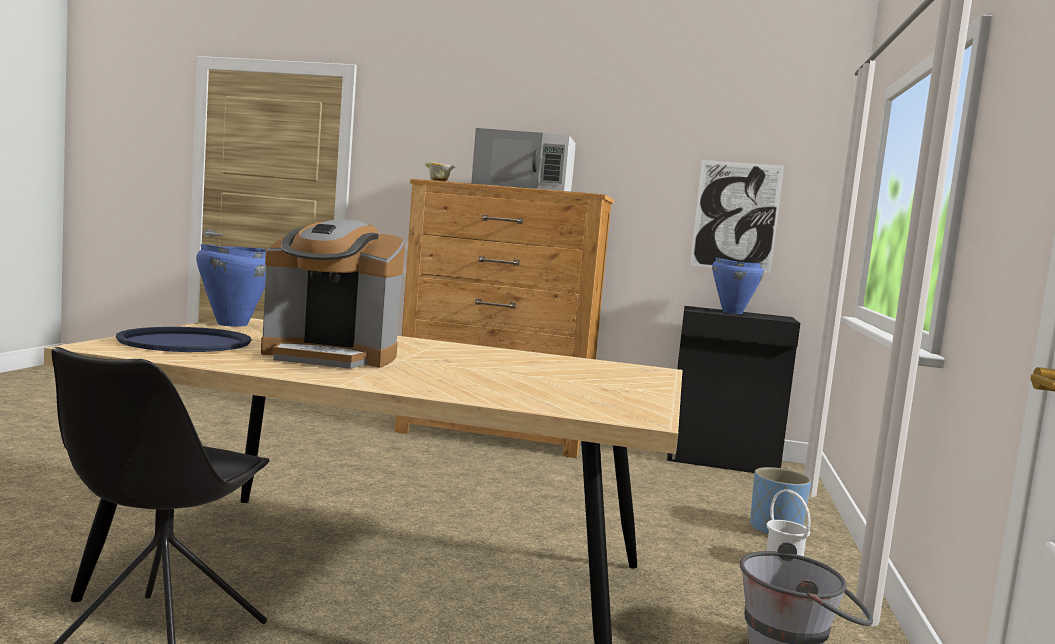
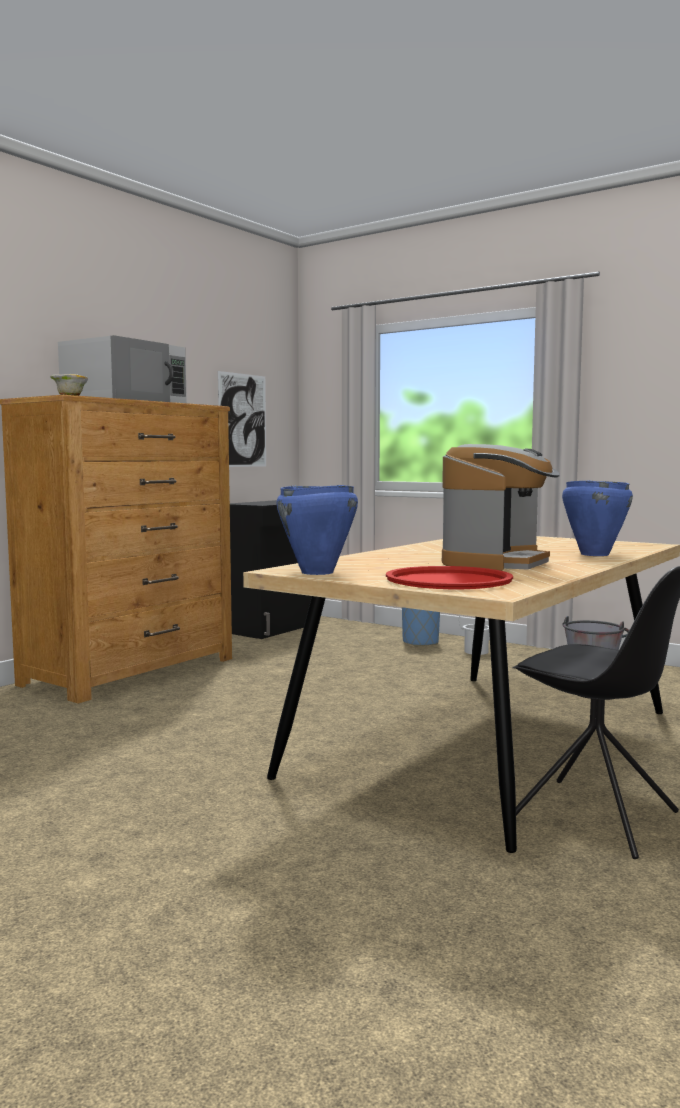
camera: 65 degrees left, 0 degrees up
(185, 342) = (448, 580): blue tray -> red tray
(732, 312) = (268, 502): blue cooking pot -> blue cooking pot (594, 554)

